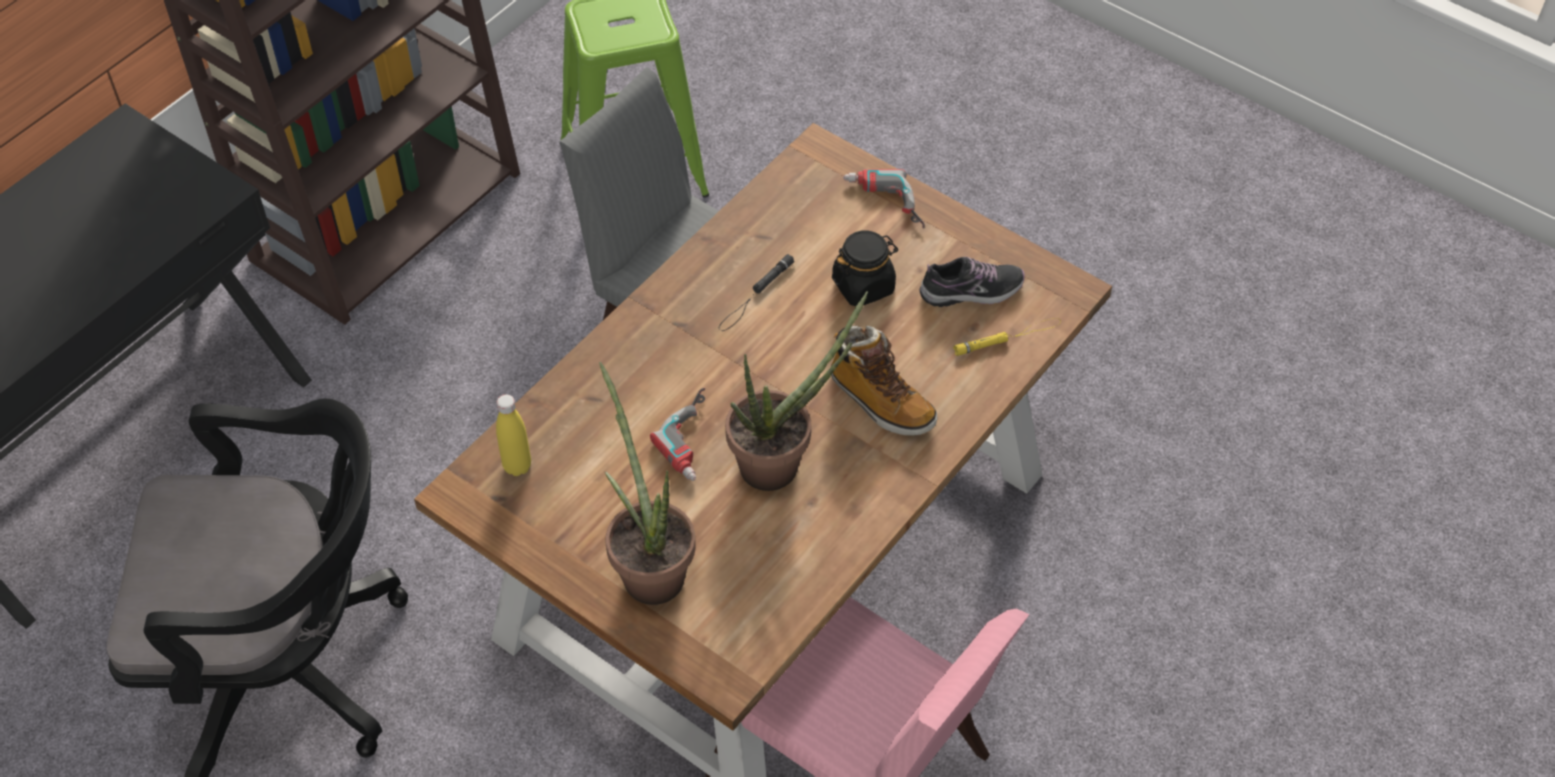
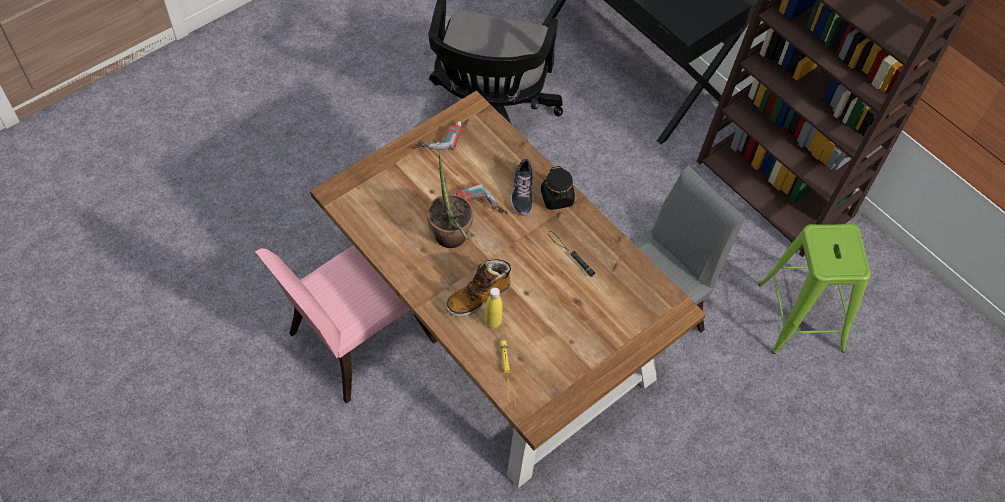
camera: 100 degrees right, 5 degrees up
(517, 466) = (483, 131): yellow bottle -> yellow bottle (493, 322)
(649, 567) = (406, 173): potted plant -> none
(863, 286) = (565, 309): black jar -> black jar (557, 198)
(883, 205) = (628, 335): power drill -> power drill (437, 137)
(971, 291) = (548, 364): shoe -> shoe (522, 193)

